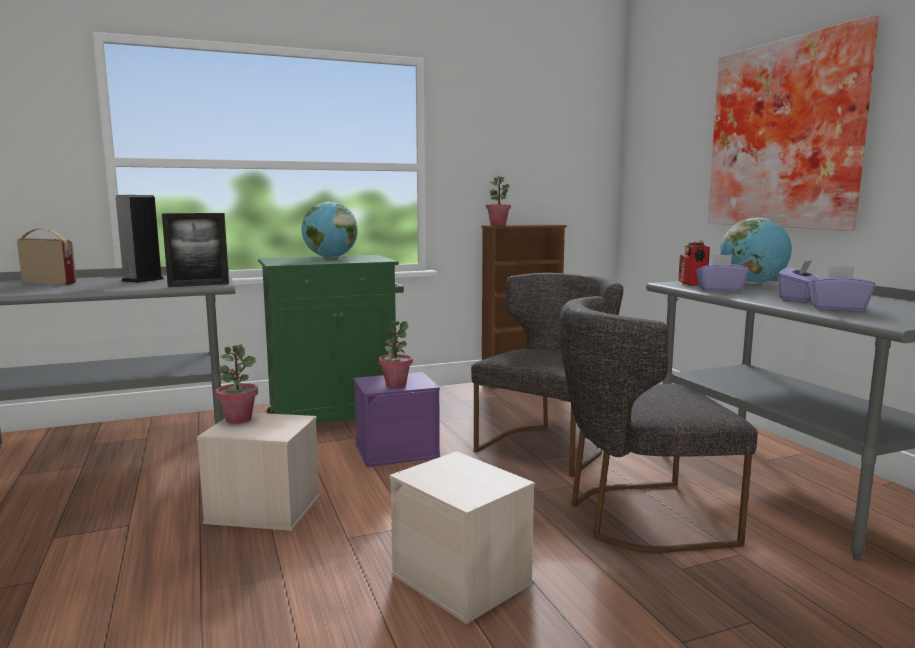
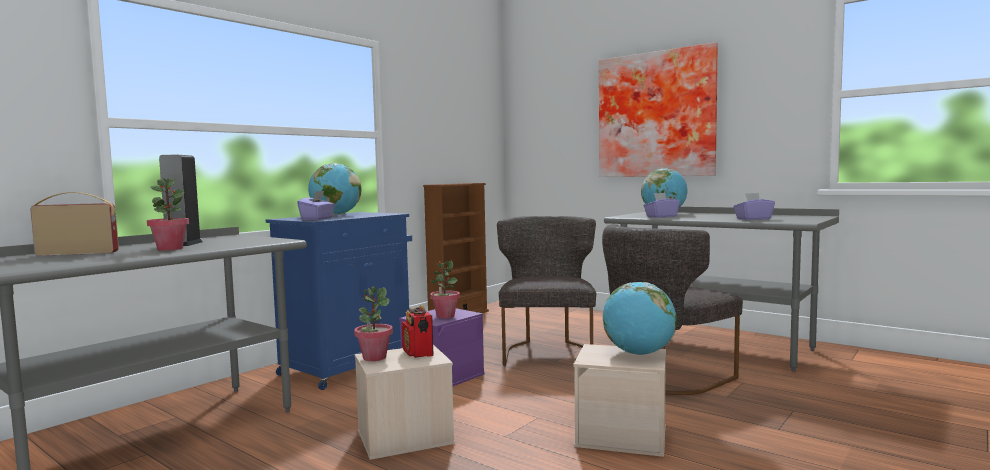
camera: 30 degrees left, 5 degrees down
(198, 285) = (270, 242): picture frame -> none
(335, 418) = (349, 366): green cabinet -> blue cabinet
(486, 480) = (639, 353): none -> globe
(498, 225) = (438, 184): potted plant -> potted plant (170, 249)
(692, 284) = (634, 216): radio -> radio (418, 353)
(799, 298) = (717, 217): purple tissue box -> purple tissue box (317, 219)

